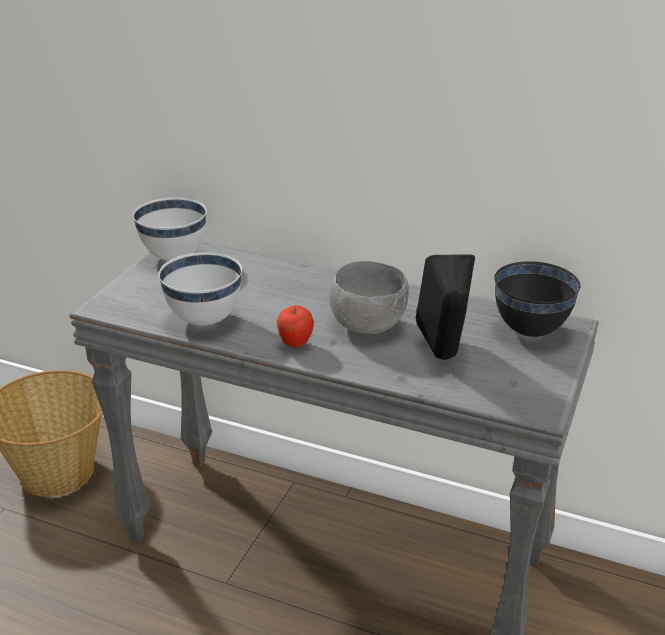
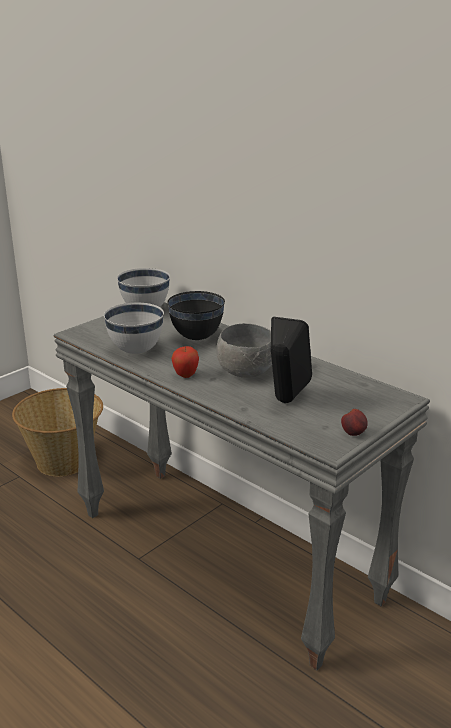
camera: 20 degrees right, 5 degrees down
(529, 331) = (366, 396): black bowl -> black bowl (196, 337)
(552, 385) = (354, 433): none -> apple

